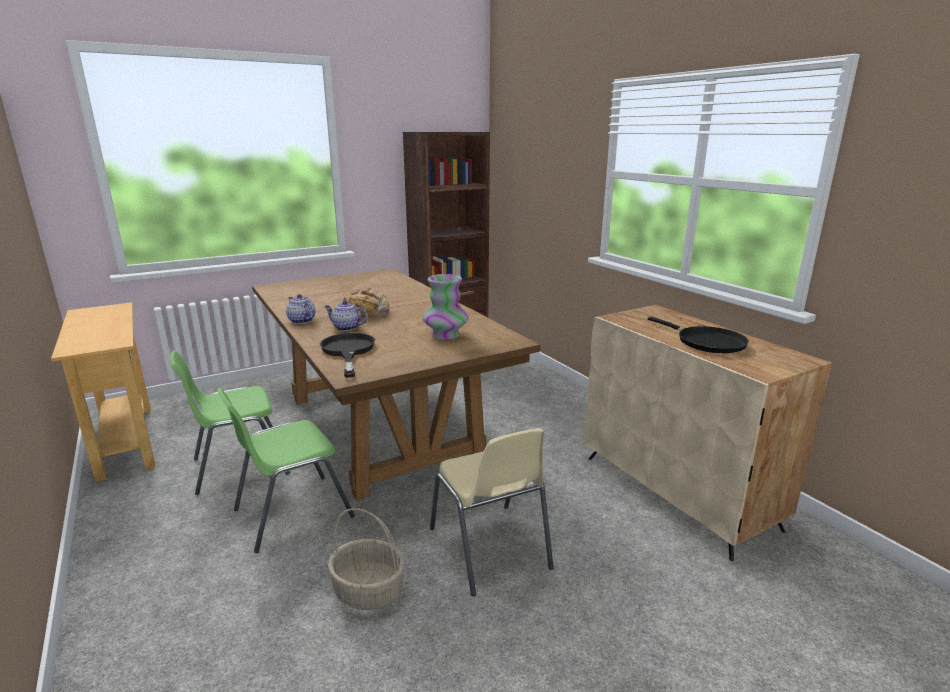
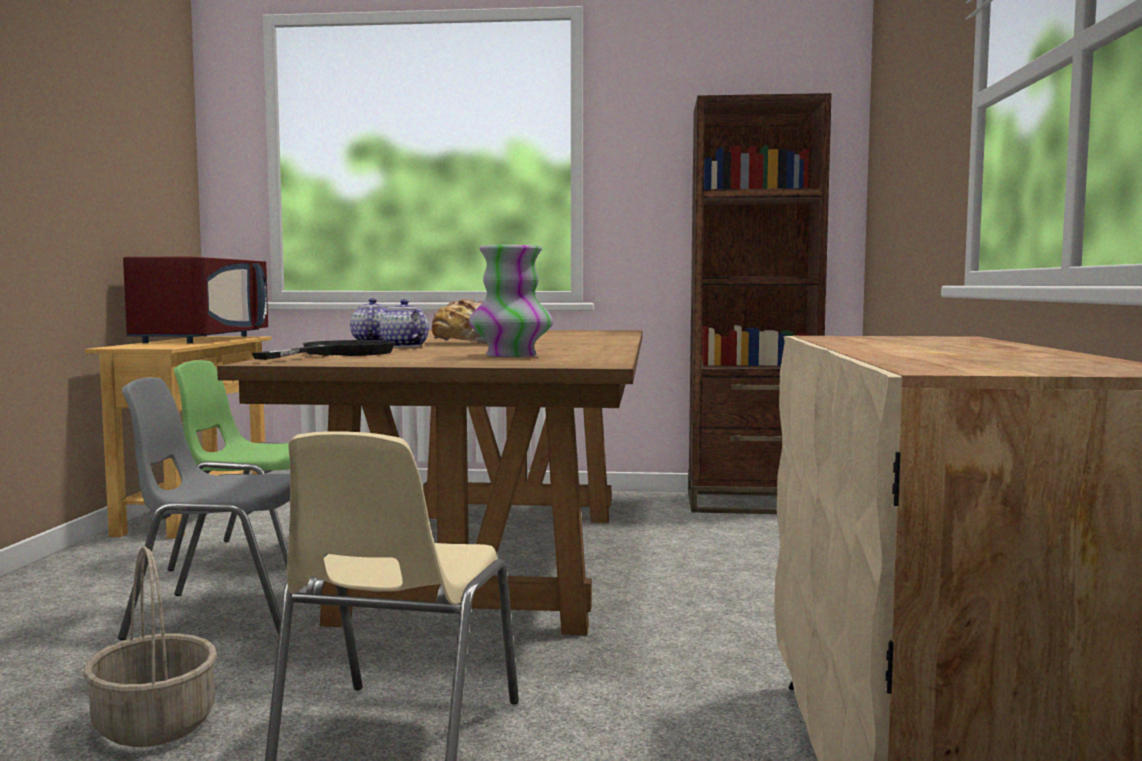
camera: 35 degrees right, 15 degrees down
(97, 319) = (202, 339): none -> red microwave
(291, 513) = (225, 615): green chair -> grey chair
(706, 342) = (934, 351): black frying pan -> none

